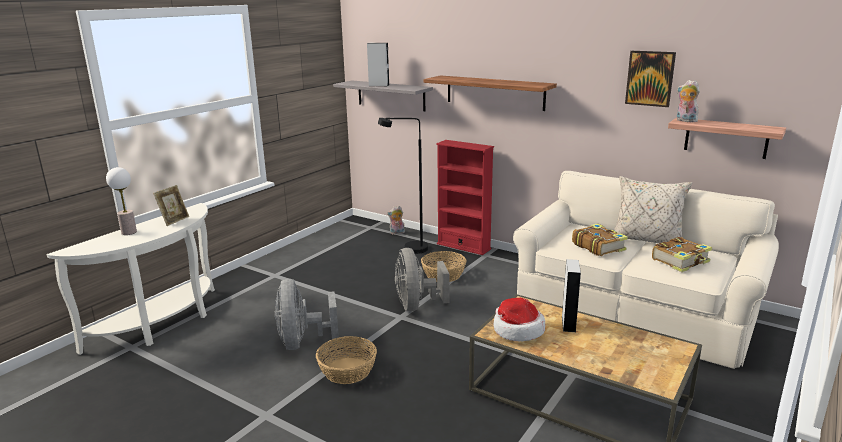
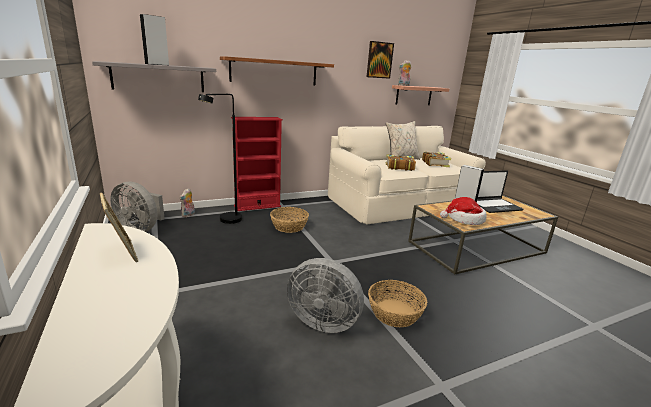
camera: 60 degrees left, 0 degrees up
(129, 232) = (94, 299): table lamp -> none
(416, 305) = (322, 251): grey fan -> grey fan (141, 229)
(619, 343) = (494, 206): none -> laptop

